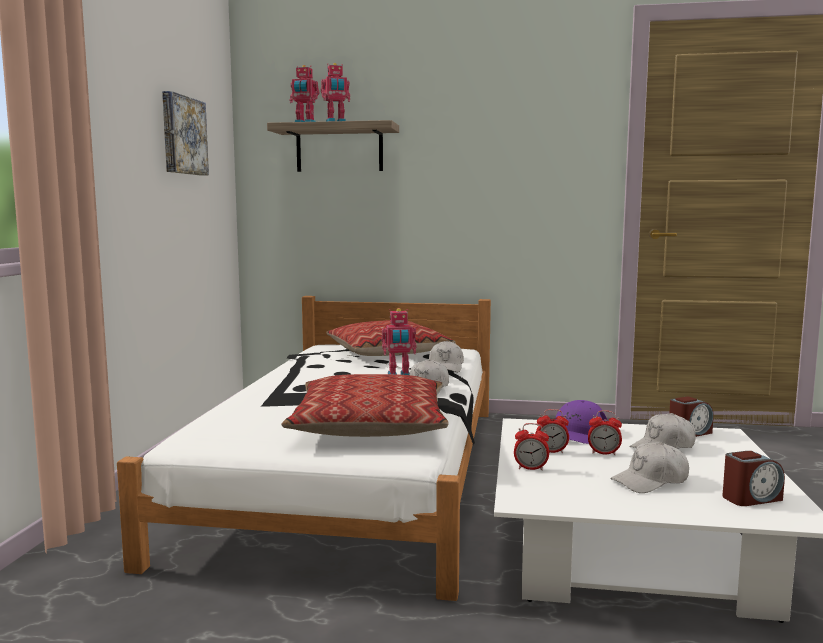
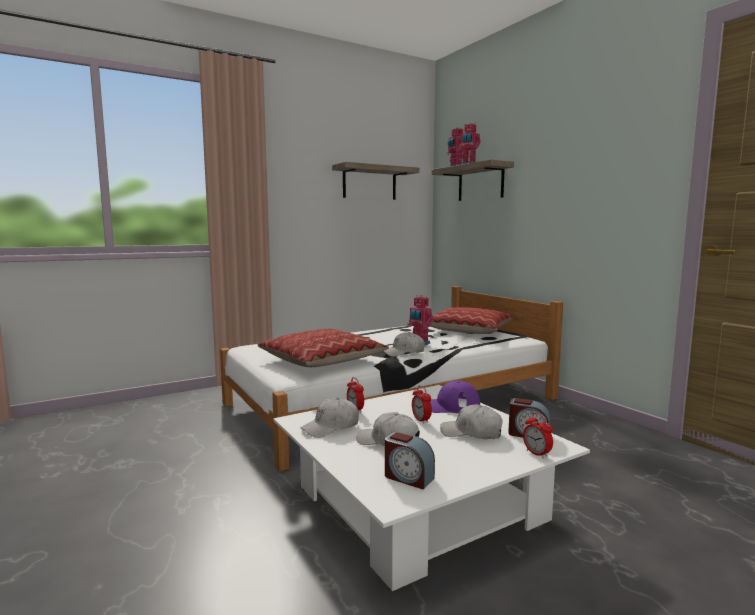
camera: 50 degrees right, 0 degrees up
(182, 135) = (369, 183): picture -> shelf
(446, 367) = (464, 345): white cap -> white cap (331, 427)
(551, 451) = (396, 408): alarm clock -> alarm clock (537, 453)

